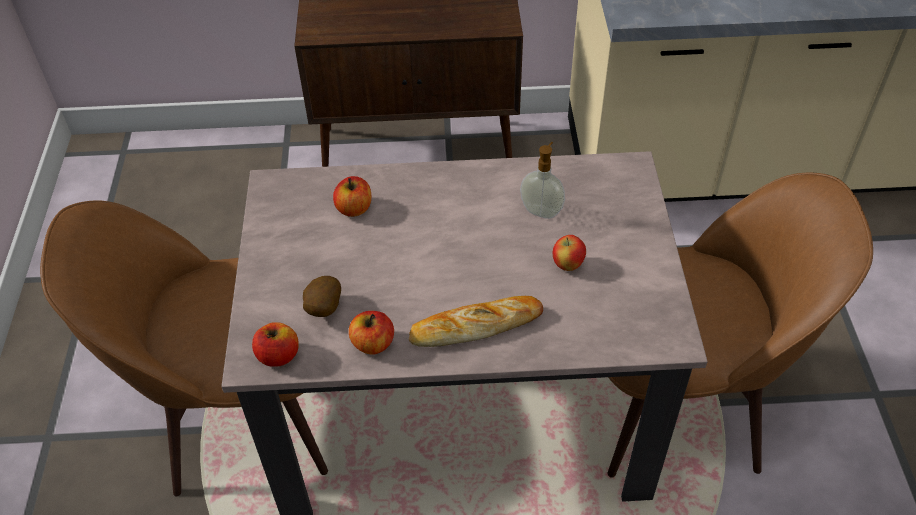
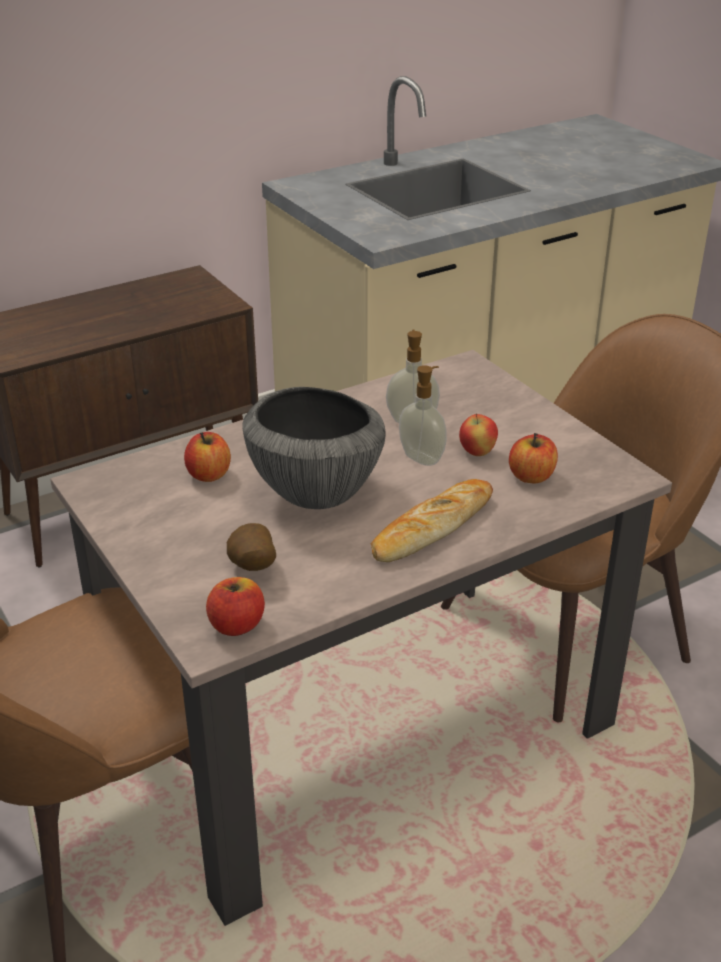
camera: 30 degrees left, 15 degrees down
(373, 343) = (336, 578): apple -> apple (531, 476)
(417, 257) = (317, 493): none -> bowl
(520, 253) = (422, 458): none -> soap dispenser

